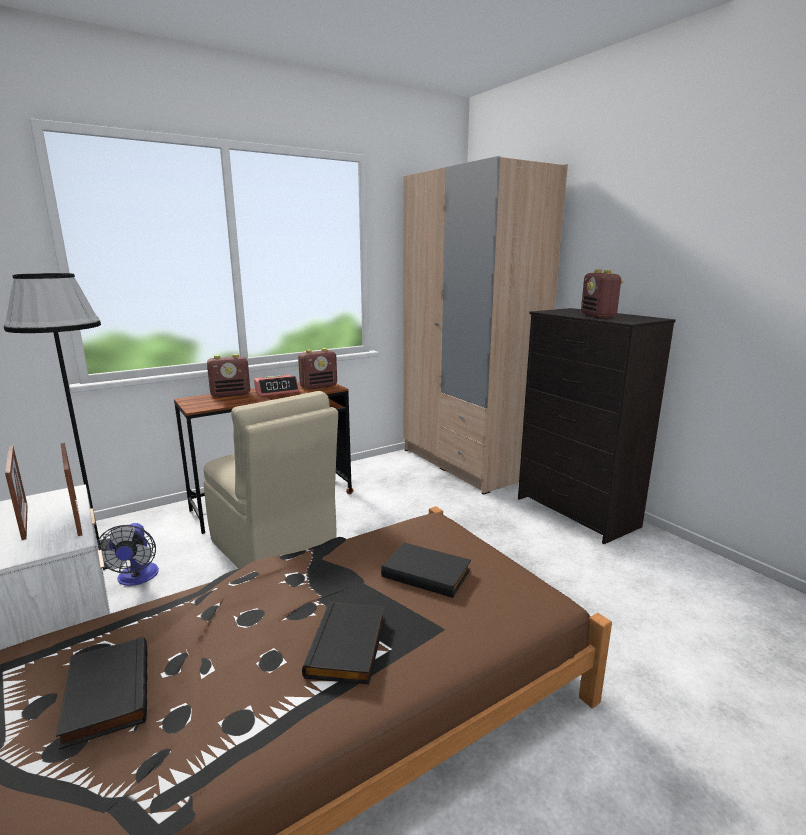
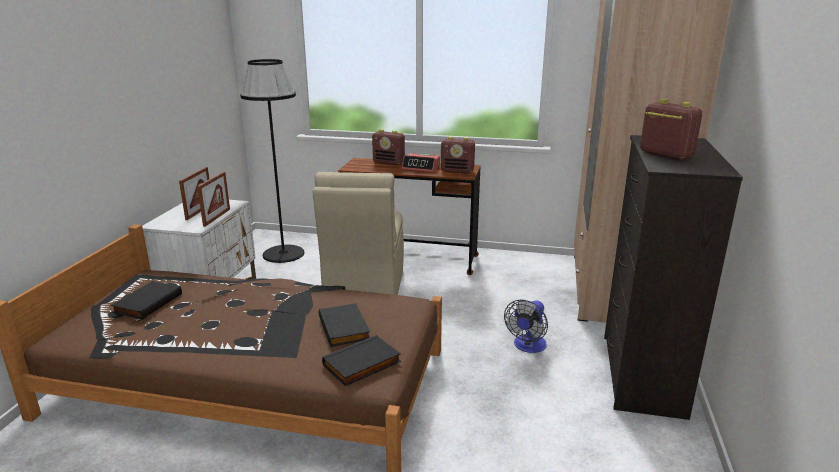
camera: 45 degrees right, 5 degrees up
(137, 578) = (282, 274): fan -> fan (528, 346)
(349, 646) = (245, 338): black book -> black book (362, 364)
(598, 316) = (665, 155): radio -> radio turned 105 degrees clockwise

